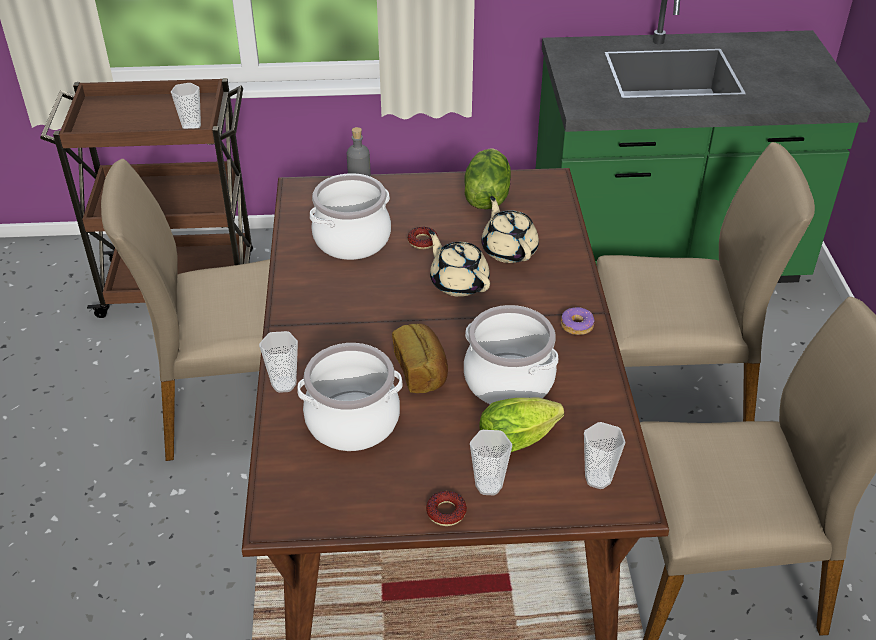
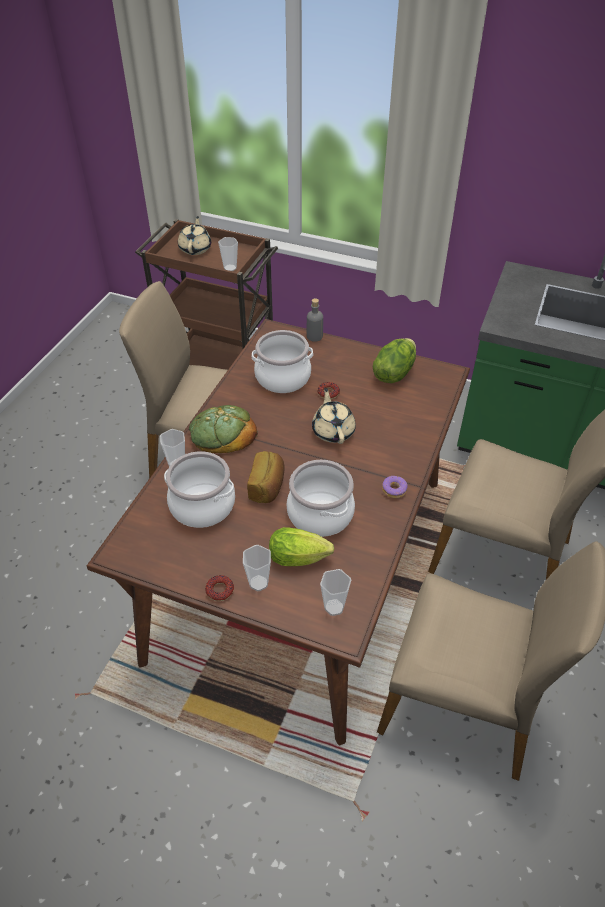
camera: 25 degrees right, 5 degrees up
(318, 327) = (222, 432): none -> bread
(509, 250) = (383, 417): beige teapot -> beige teapot (195, 248)

